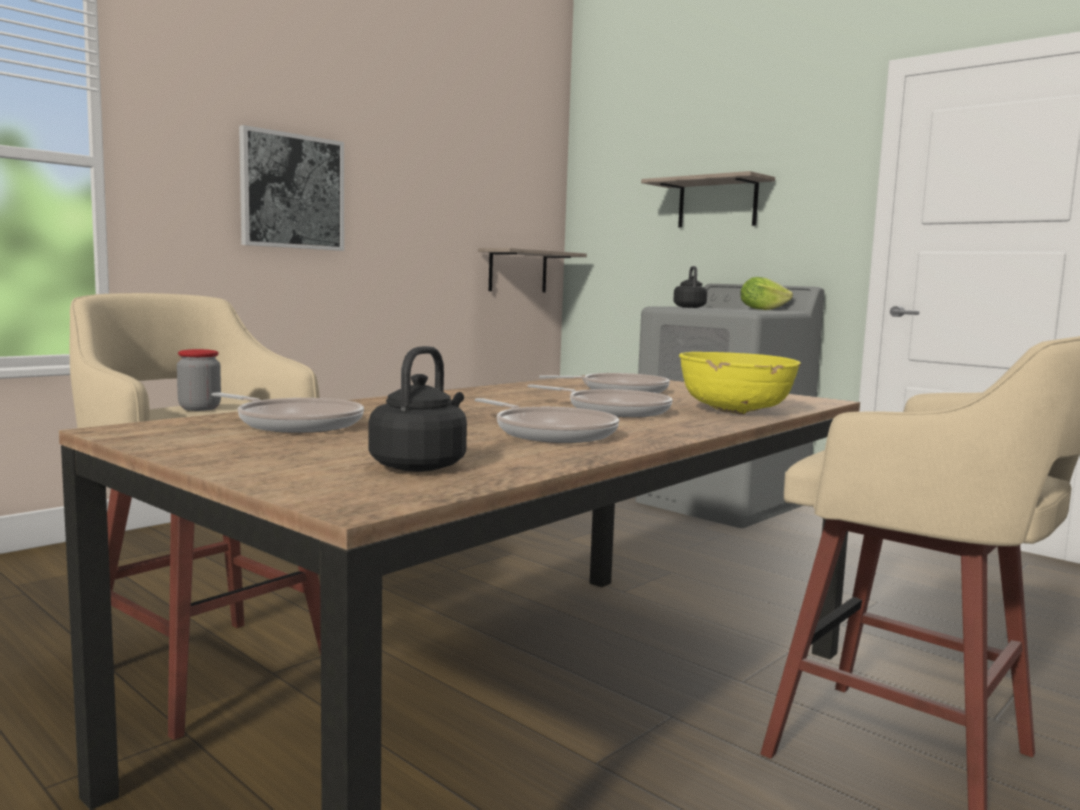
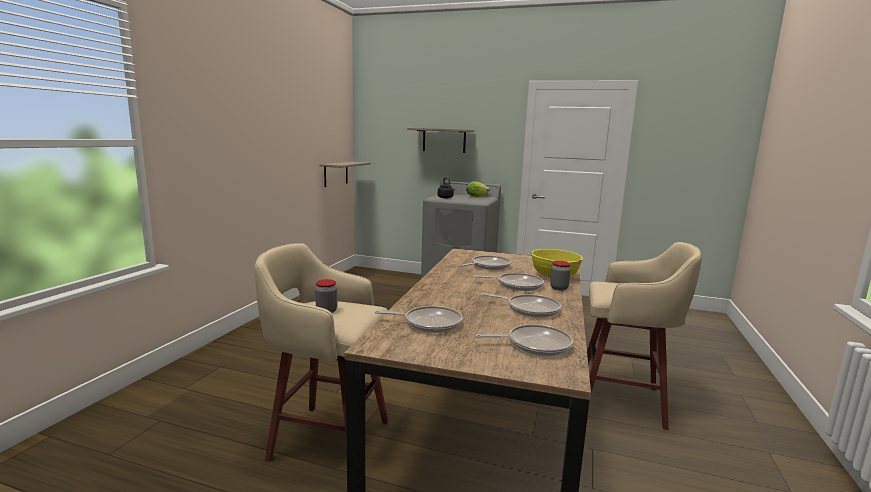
camera: 25 degrees left, 5 degrees up
(292, 191) = (236, 145): picture -> none
(421, 465) = (535, 345): black kettle -> frying pan
(702, 421) = (559, 288): none -> jar

